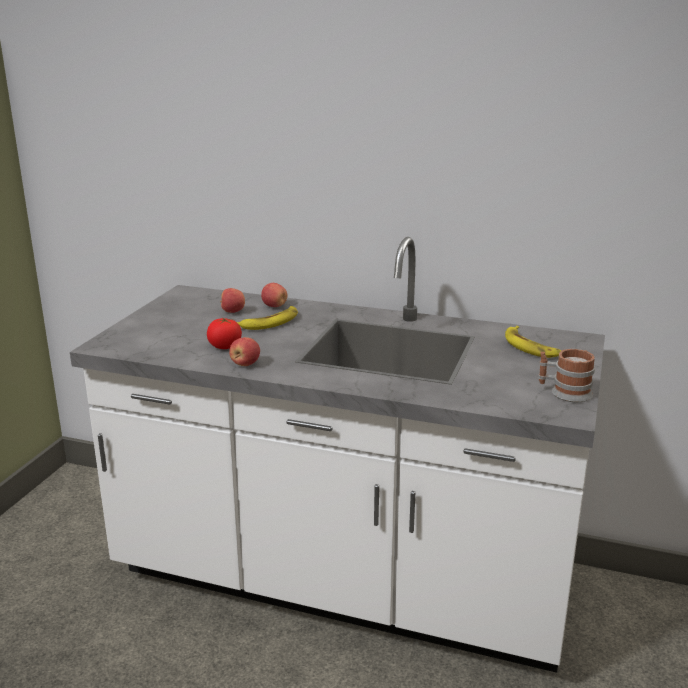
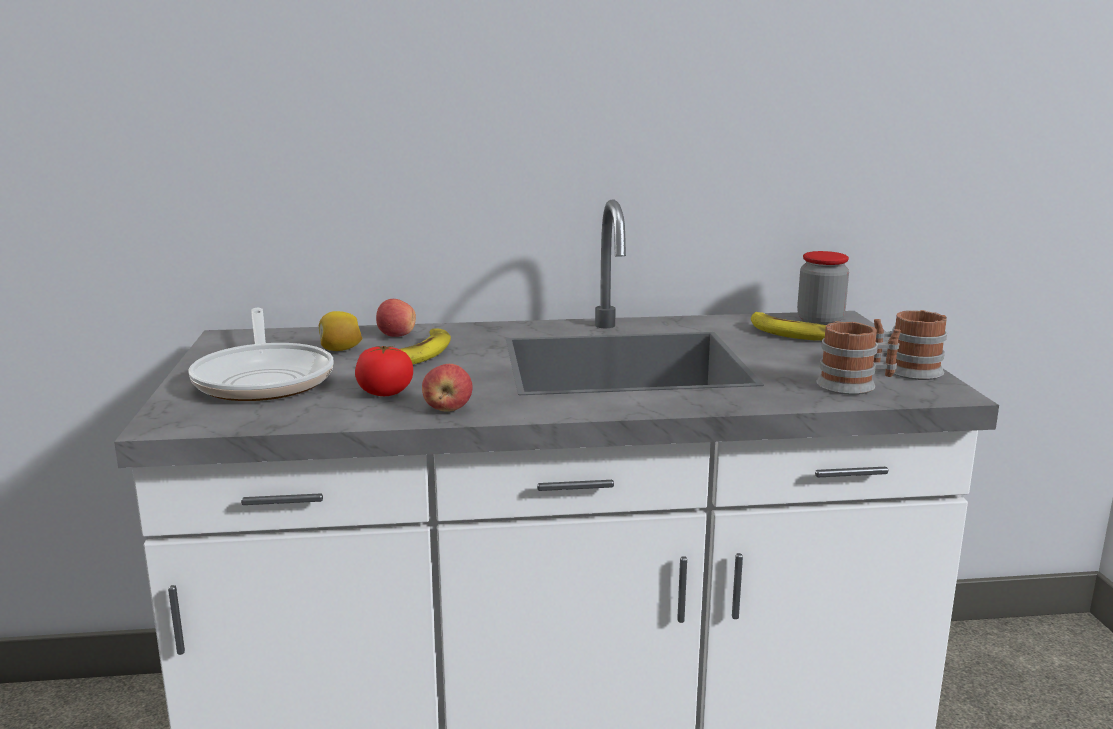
camera: 25 degrees left, 5 degrees down
(174, 325) = (264, 378): none -> frying pan
(232, 311) = (340, 350): apple -> lemon
(513, 396) = (855, 385): none -> mug
(564, 340) = (820, 321): none -> jar

